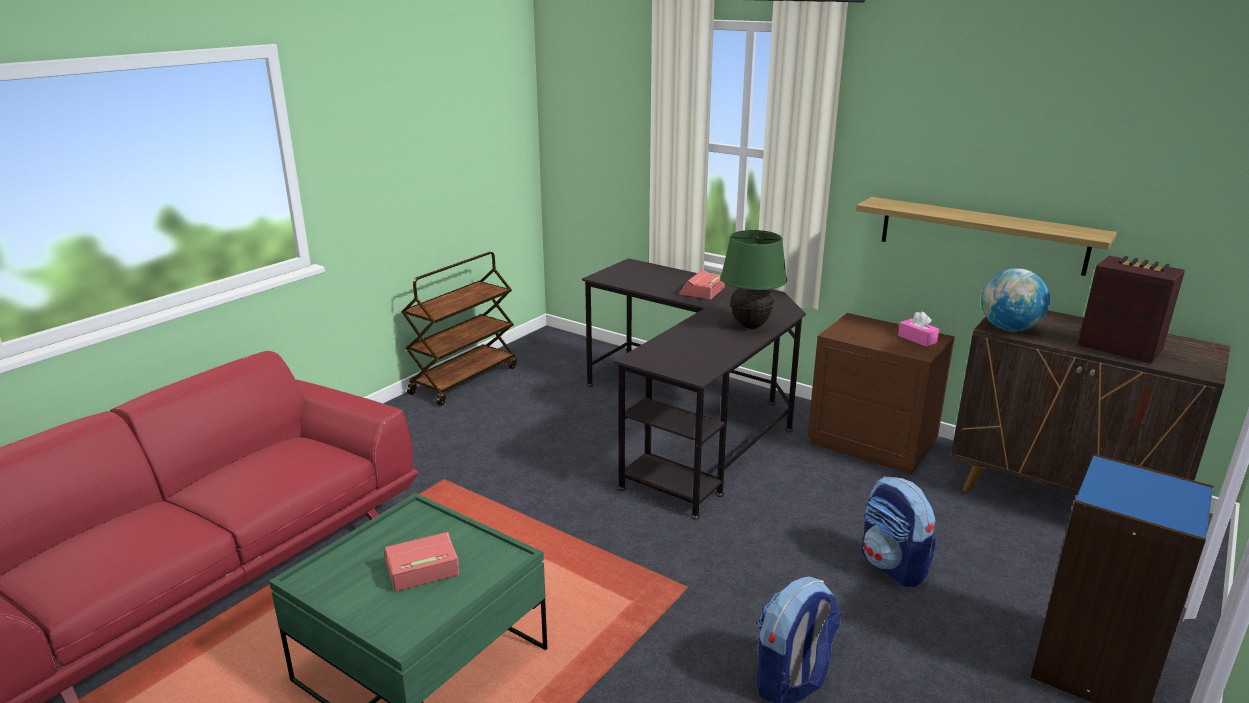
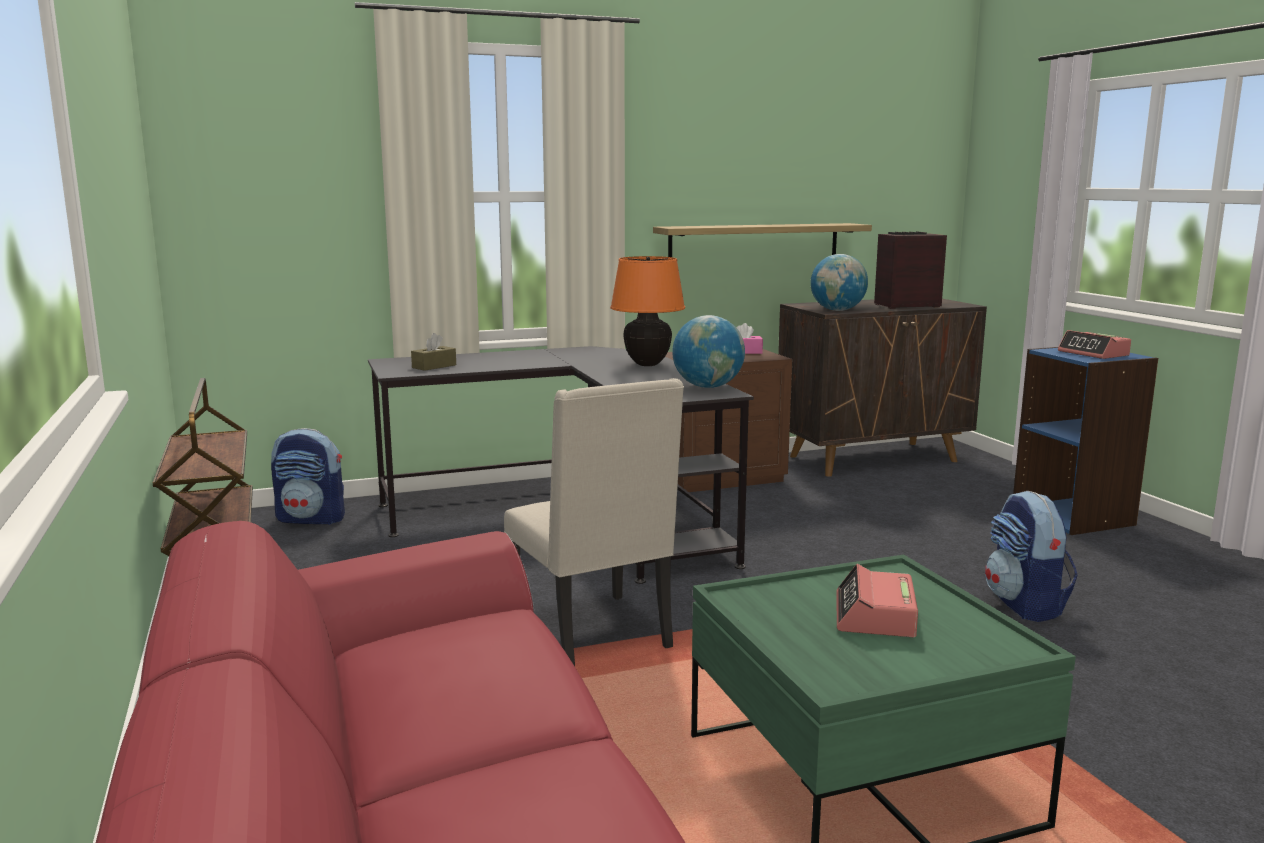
camera: 55 degrees left, 10 degrees down
(526, 503) = (594, 634): none -> beige chair
(635, 278) = (434, 366): none -> brown tissue box
(702, 291) = (530, 359): alarm clock -> alarm clock (1093, 354)
(707, 364) = (708, 387): none -> globe
(750, 325) = (647, 364): green table lamp -> orange table lamp
(893, 566) = (903, 526): backpack -> backpack (312, 519)

